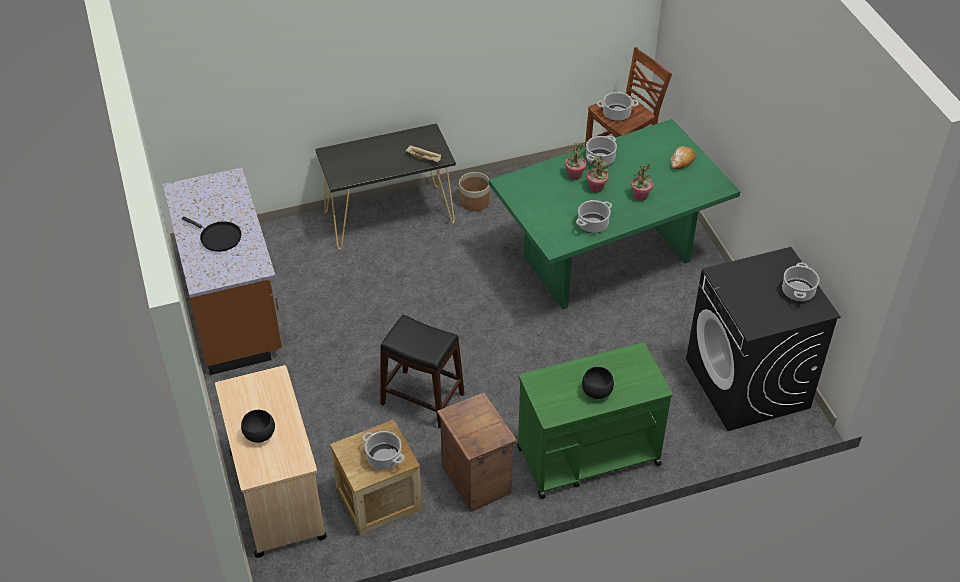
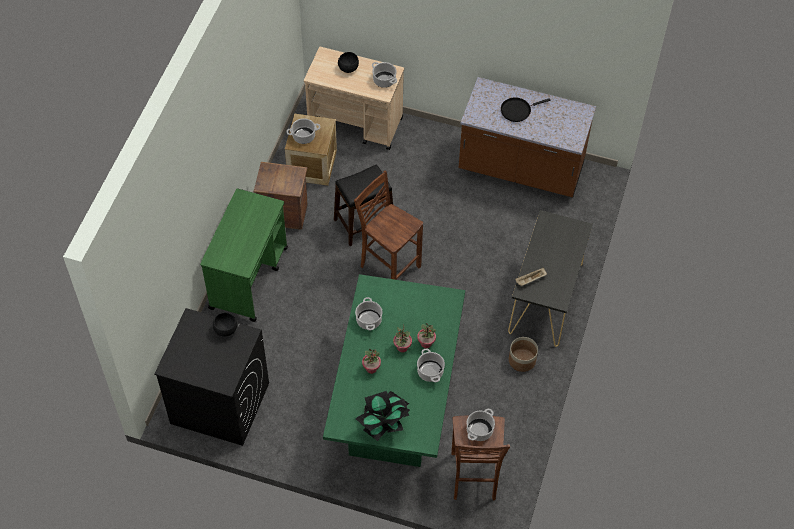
camera: 125 degrees right, 10 degrees up
(460, 347) = (388, 266): none -> brown stool
(596, 392) = (236, 228): black bowl -> black bowl (226, 329)
(681, 161) = (384, 422): bread -> potted plant
(797, 291) = (194, 367): cooking pot -> cooking pot (384, 80)

